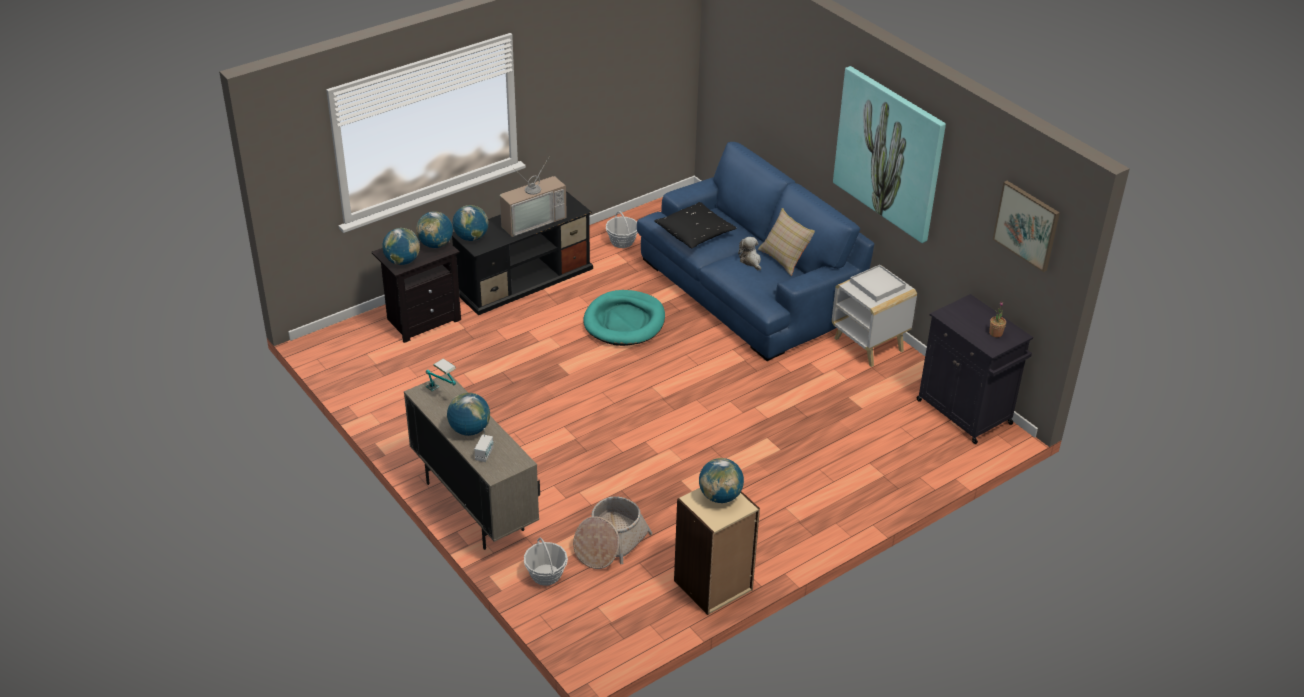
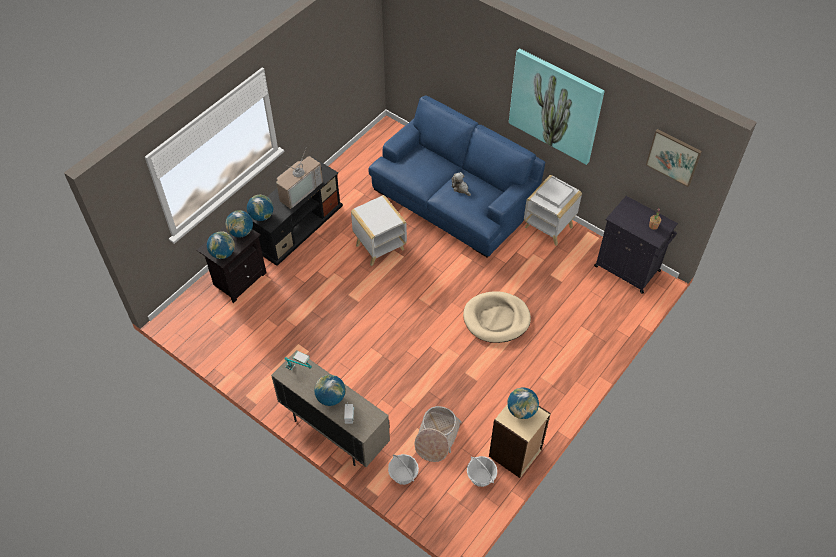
camera: 15 degrees left, 15 degrees up
(622, 241) = (354, 177): basket -> basket (481, 477)
(624, 321) = (380, 247): turquoise dog bed -> white side table
(695, 233) = (414, 172): black pillow -> none
(751, 430) = (496, 319): none -> beige dog bed
(785, 258) = (482, 180): beige pillow -> none

